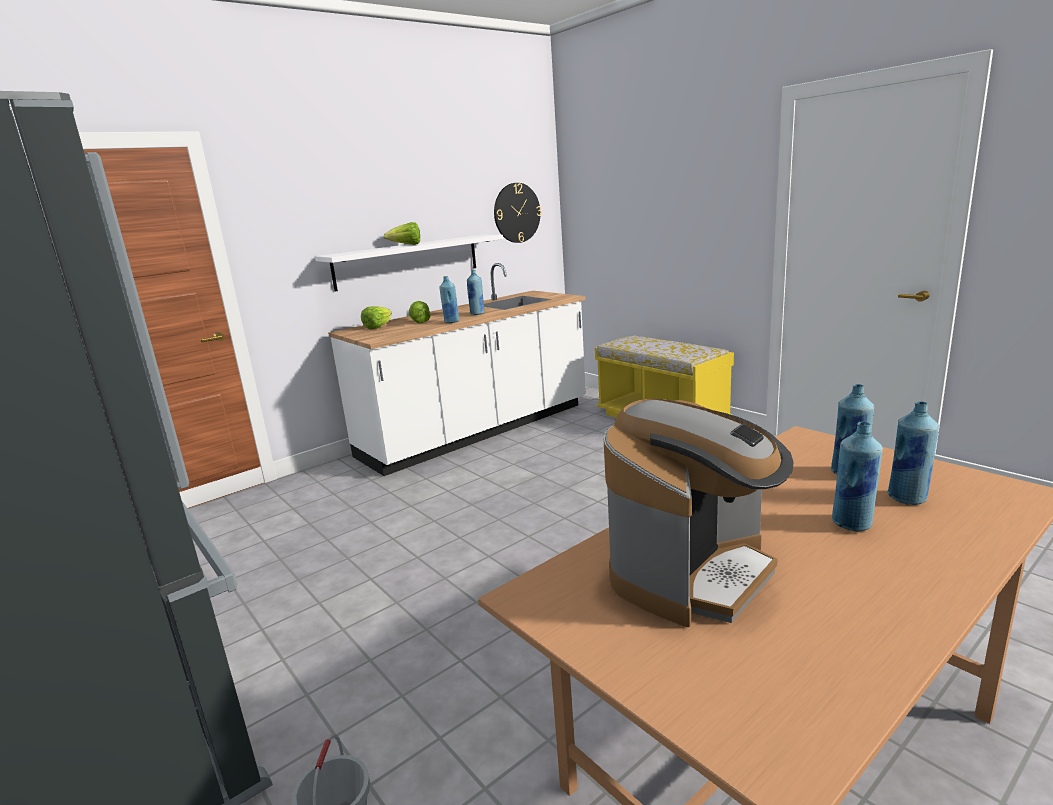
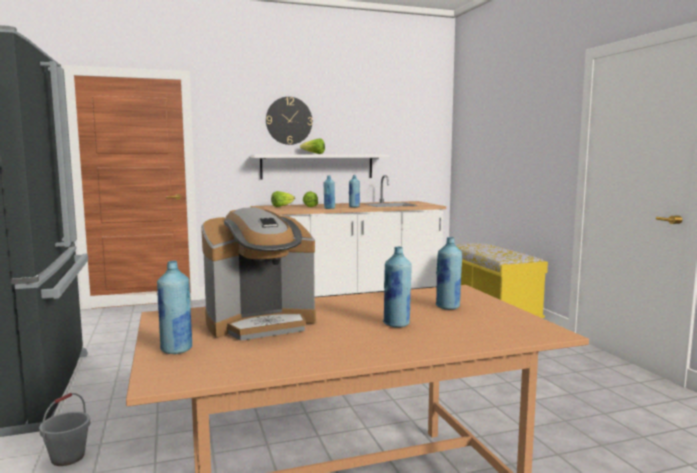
camera: 20 degrees right, 10 degrees down
(517, 213) = (411, 141): wall clock -> wall clock (289, 120)
(907, 498) = (460, 321): blue bottle -> blue bottle (176, 349)

